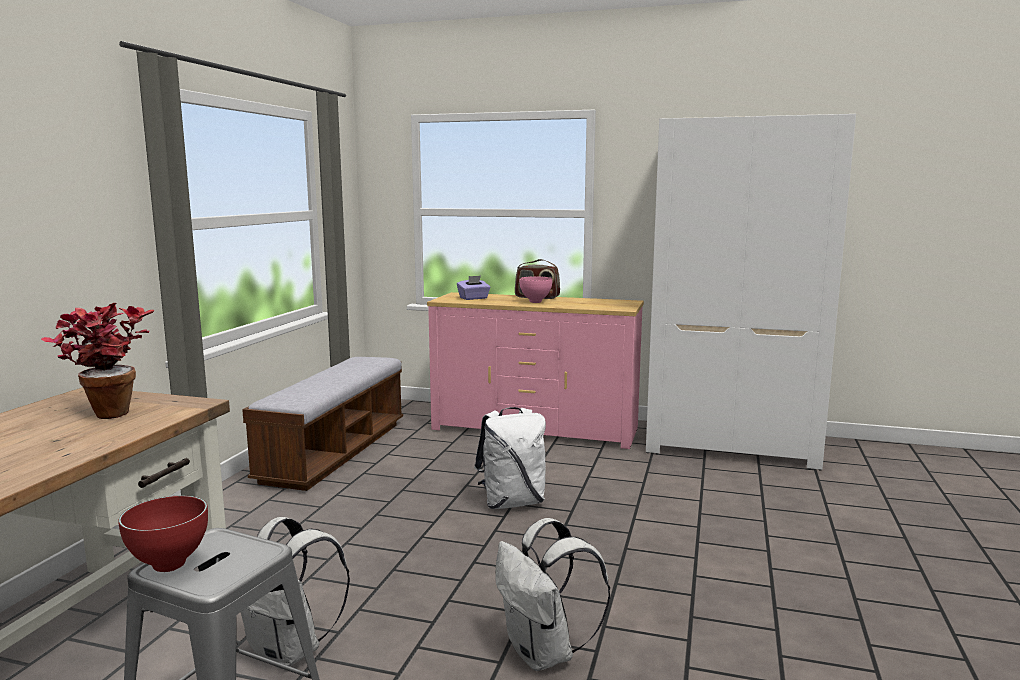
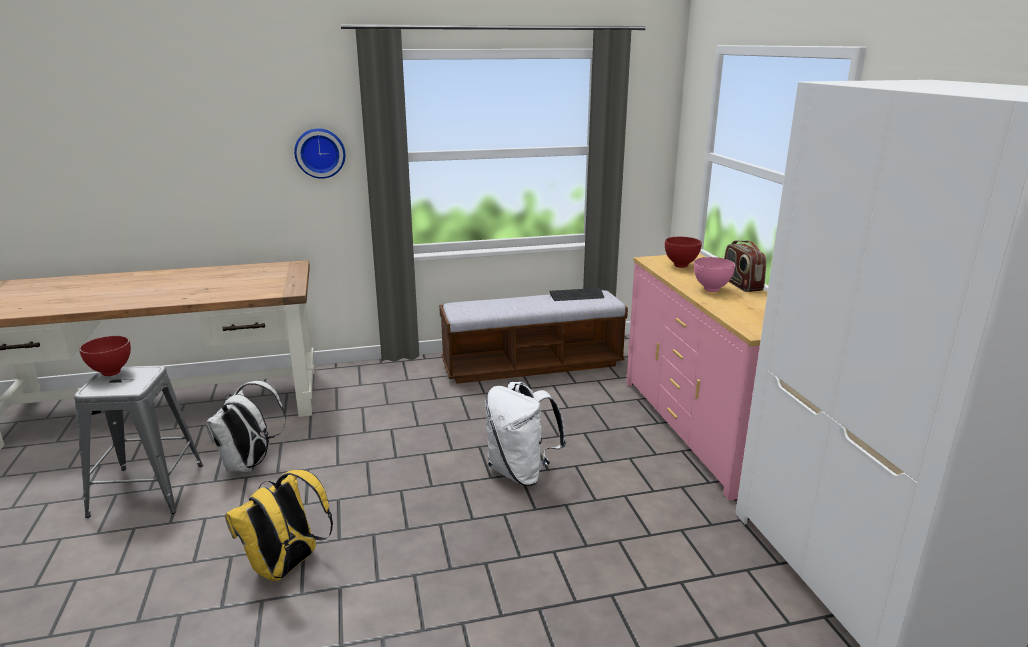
camera: 60 degrees right, 10 degrees up
(84, 221) = (320, 153): none -> wall clock
(107, 412) = (260, 280): potted plant -> none
(353, 363) = (577, 296): none -> keyboard
(473, 298) = (681, 266): purple tissue box -> red bowl
(544, 653) = (286, 567): white backpack -> yellow backpack

